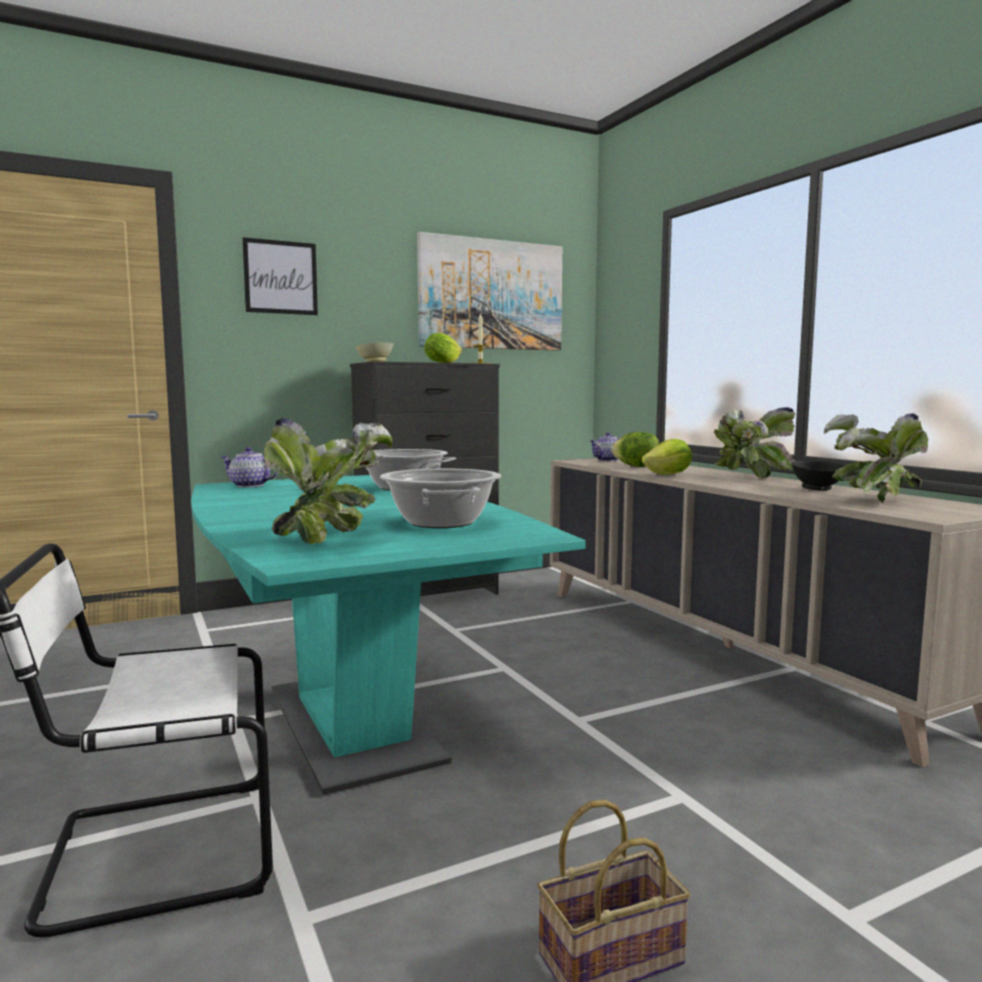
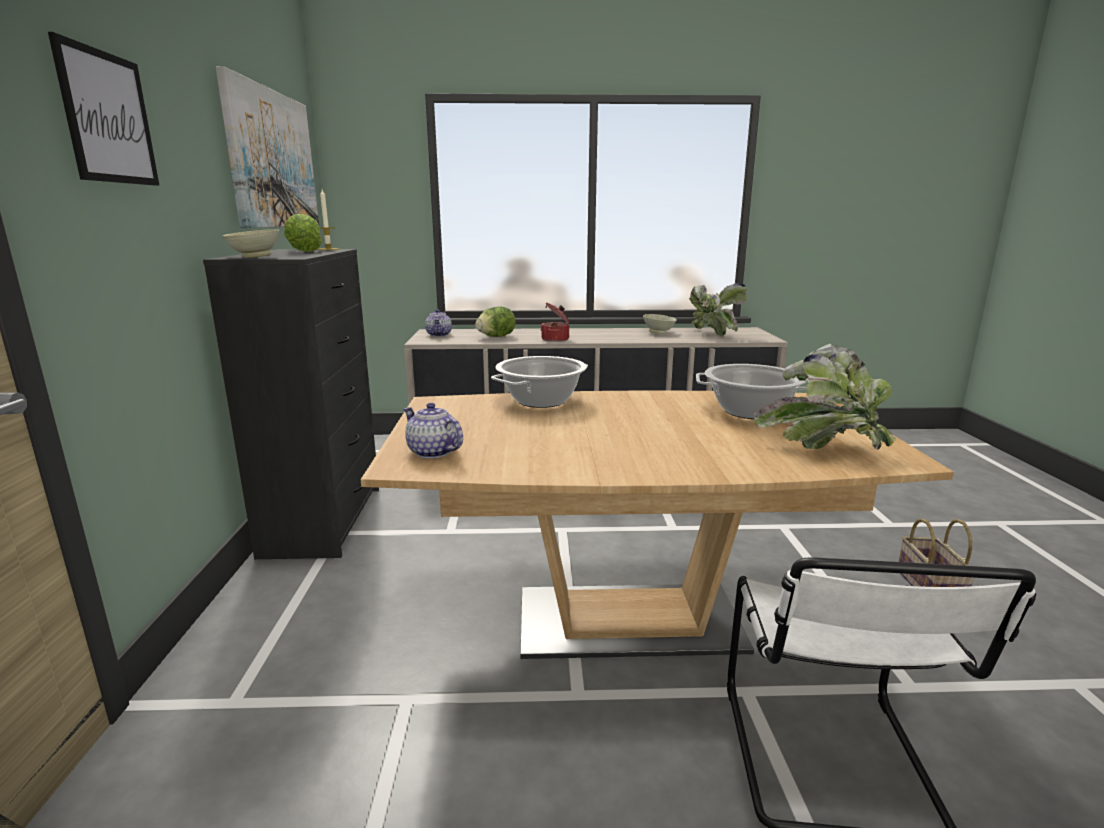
camera: 65 degrees left, 10 degrees up
(249, 485) = (432, 452): teapot -> teapot turned 90 degrees clockwise
(352, 724) = (628, 621): turquoise dining table -> brown dining table
(668, 475) = (556, 339): lettuce -> cooking pot
(750, 477) = (593, 331): potted plant -> none
(817, 489) = (659, 332): black bowl -> beige bowl

